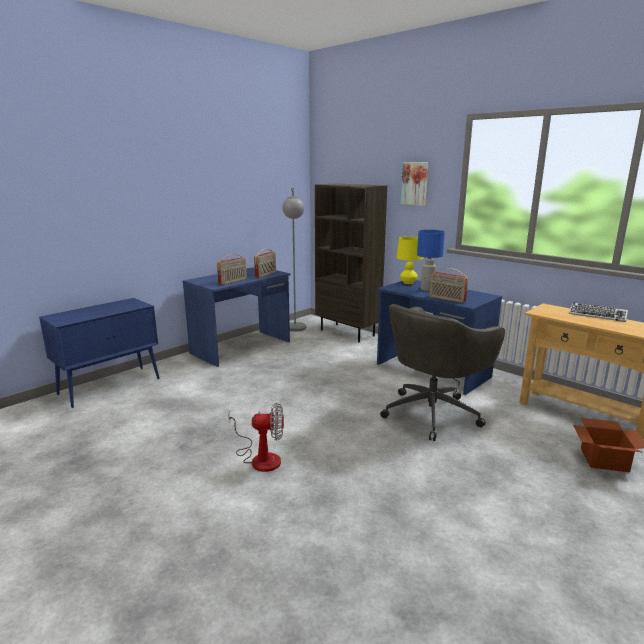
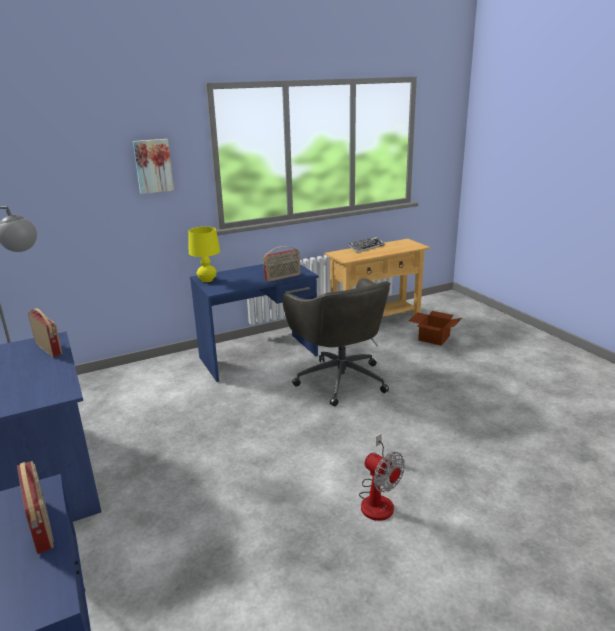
camera: 70 degrees left, 5 degrees up
(233, 281) = (54, 377): radio -> radio (41, 526)
(260, 457) = (378, 499): fan -> fan turned 120 degrees clockwise
(348, 333) = (107, 379): brown bookcase -> none
(427, 289) = (240, 277): blue table lamp -> none

